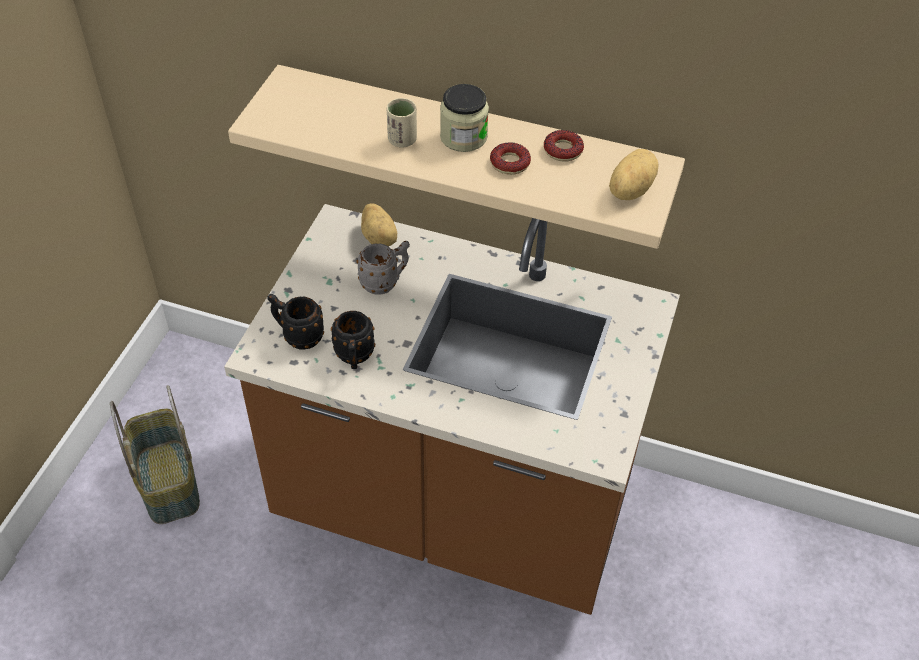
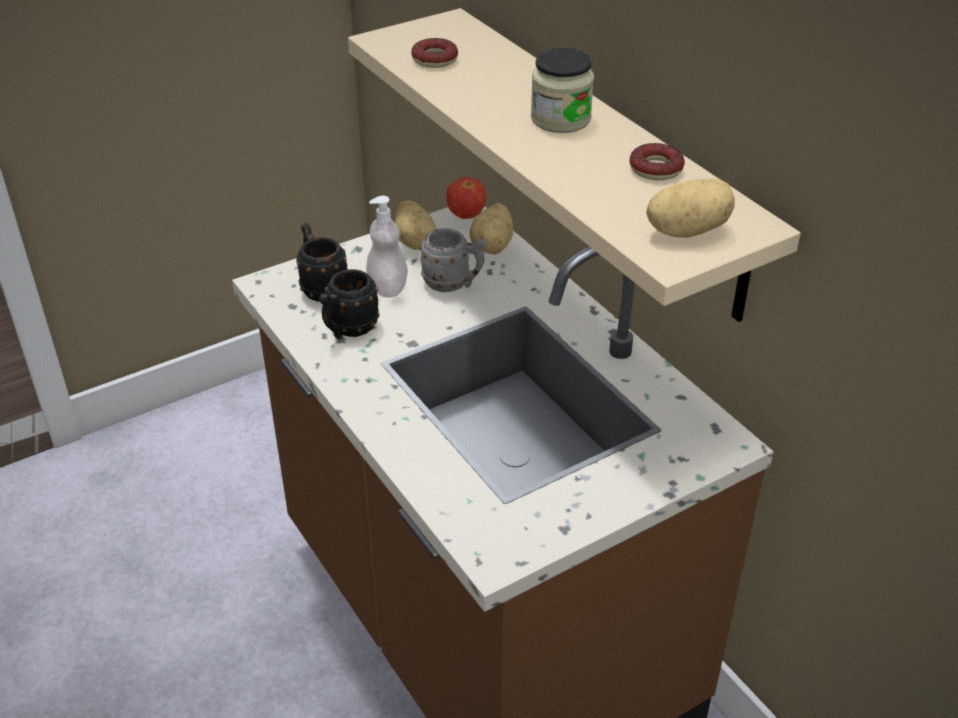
camera: 40 degrees right, 10 degrees down
(169, 482) = (250, 449): basket -> none
(324, 263) = (416, 243): none -> potato
(335, 222) = (466, 216): none -> apple
(344, 309) = (388, 287): none -> soap dispenser
(402, 140) = (494, 99): beige cup -> none
(509, 163) = (580, 156): donut -> donut (434, 59)

